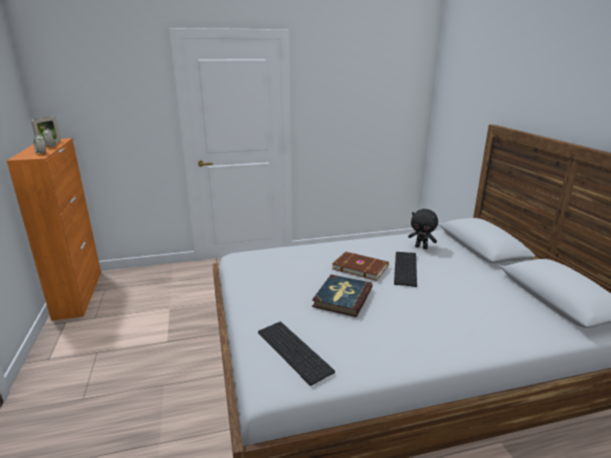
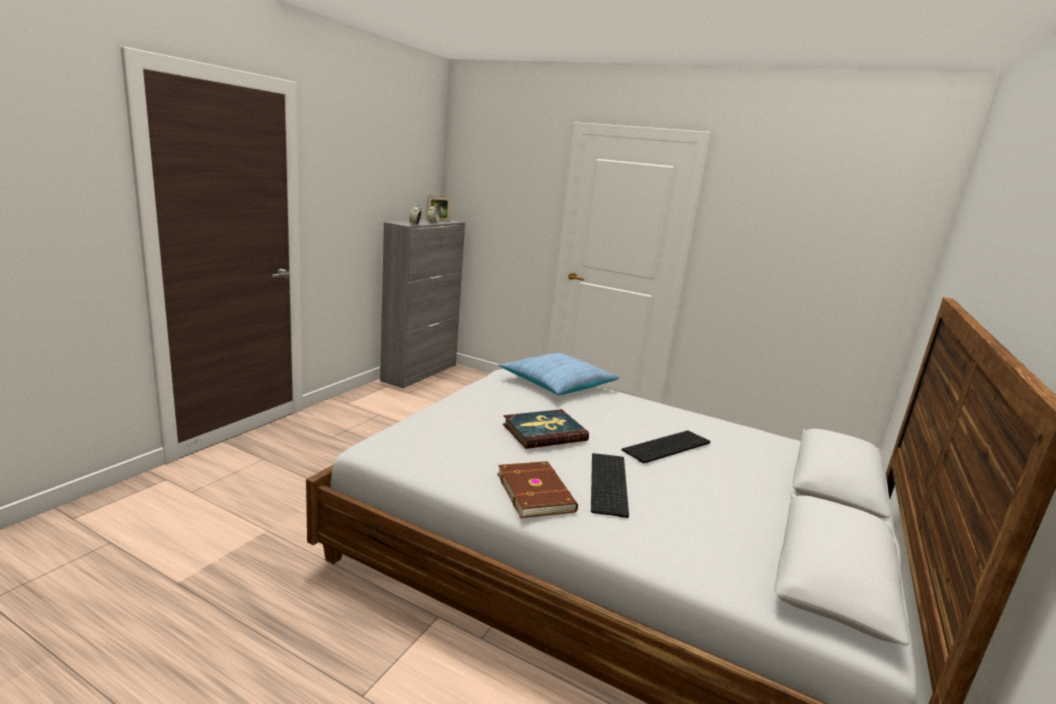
camera: 40 degrees right, 5 degrees down
(78, 293) = (420, 372): orange cabinet -> grey cabinet
(283, 255) = (557, 383): none -> pillow
(296, 351) = (429, 440): keyboard -> keyboard (610, 484)
(360, 267) = (613, 422): brown book -> brown book (536, 492)
(421, 247) = (735, 442): black plush toy -> none

